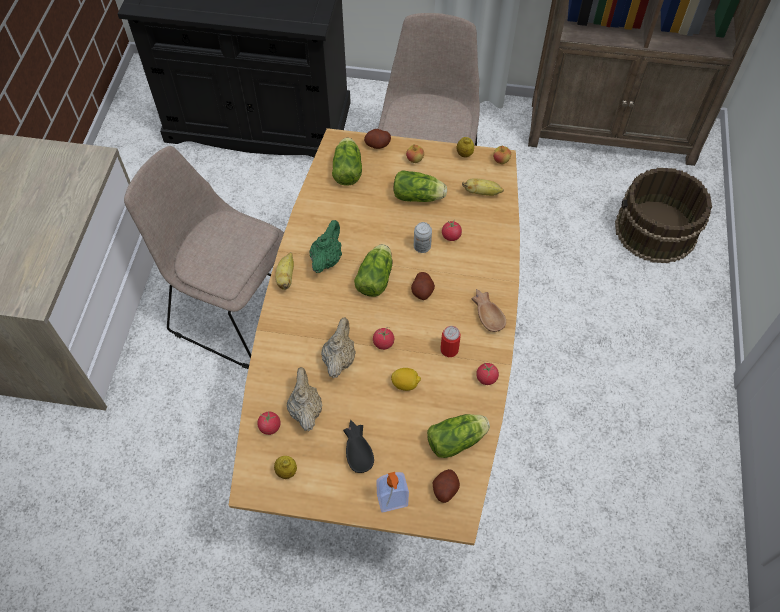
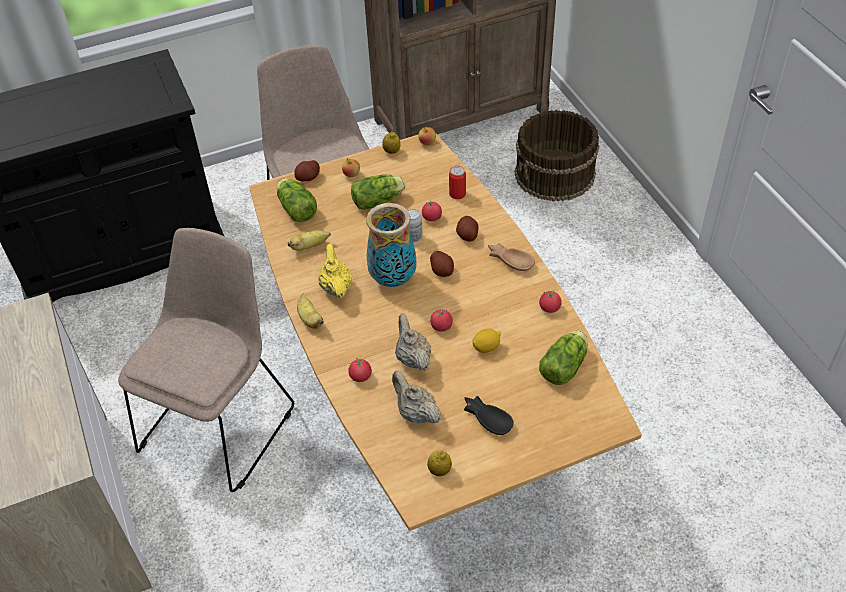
camera: 30 degrees left, 10 degrees down
(233, 308) = (220, 424): beige chair -> beige chair turned 120 degrees clockwise
(270, 426) = (394, 444): tomato -> tomato (360, 376)
(326, 259) = (336, 287): green teapot -> yellow teapot
(376, 277) = (392, 279): lettuce -> vase
(392, 501) = (550, 441): soap dispenser -> none
(445, 489) = (585, 407): potato -> potato (467, 235)
(449, 349) = (501, 303): can -> can (457, 194)
(482, 193) = (431, 173): banana -> banana (310, 246)

